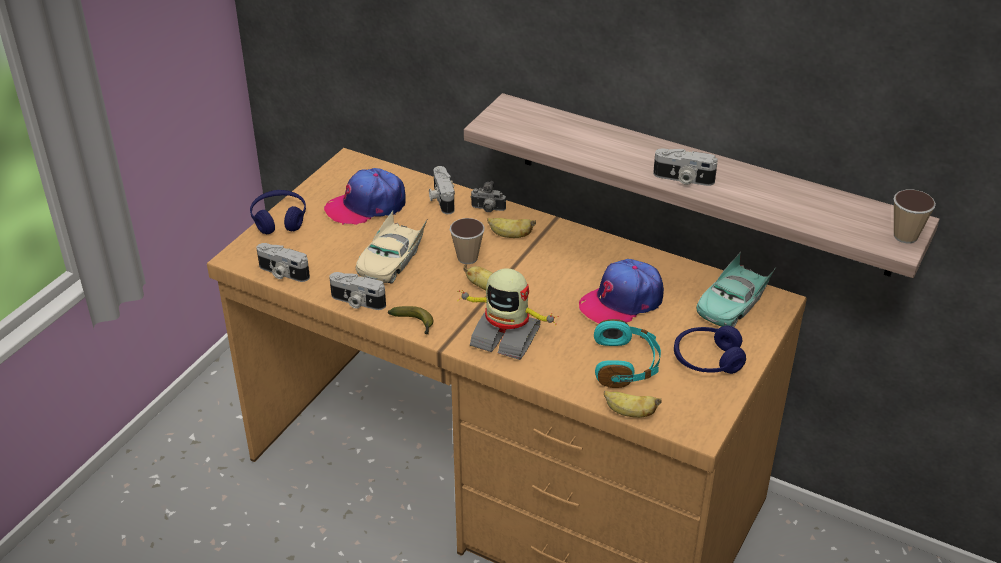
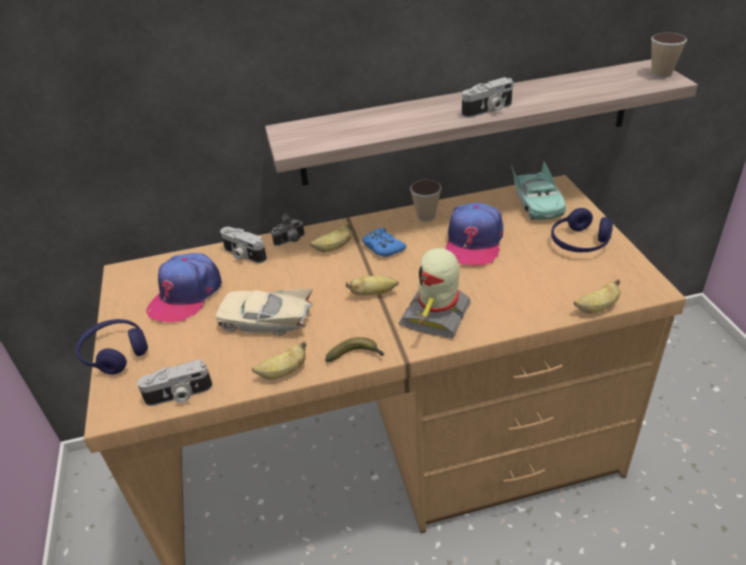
camera: 40 degrees left, 0 degrees up
(357, 302) = (283, 372): camera -> banana
(391, 260) = (266, 321): beige toy car -> beige toy car turned 120 degrees clockwise
(467, 258) = (325, 281): cup -> cup (426, 216)
(506, 336) = (437, 316): toy robot -> toy robot turned 135 degrees clockwise
(546, 259) = (383, 247): none -> blue game controller
(626, 365) = (542, 279): turquoise headphones -> none

